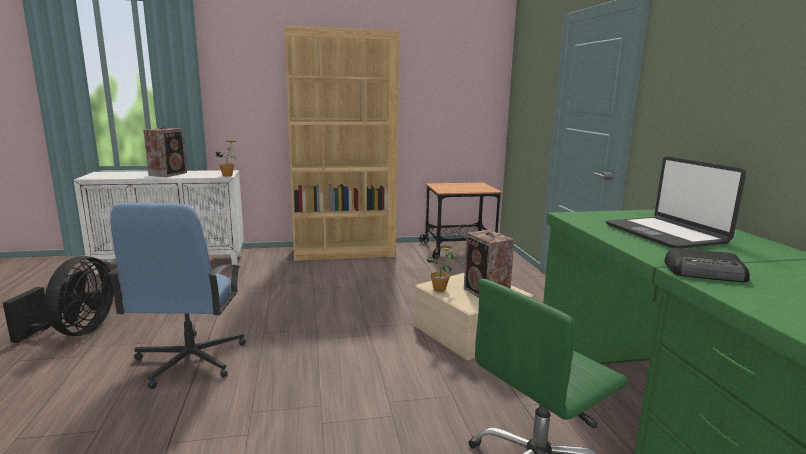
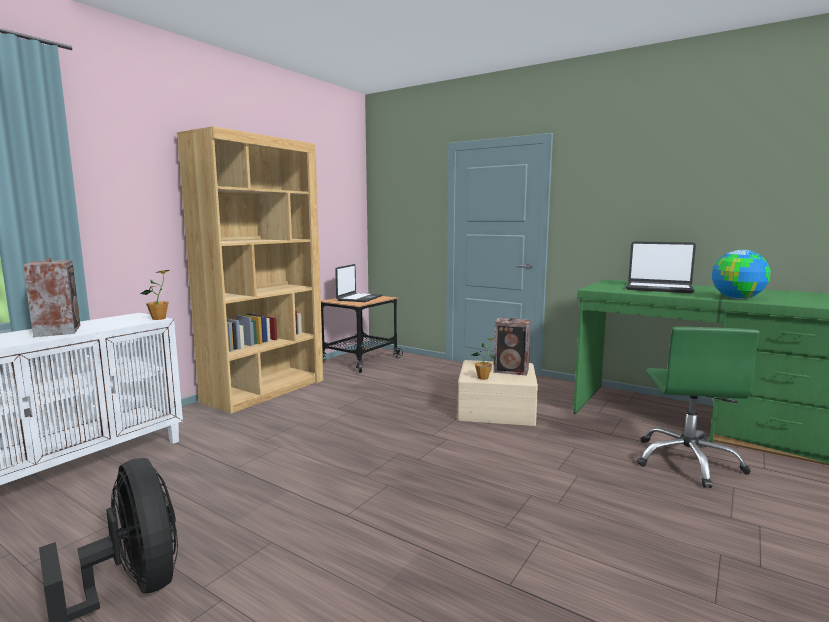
camera: 45 degrees left, 5 degrees down
(189, 360) = (359, 530): blue office chair -> none
(463, 187) = (359, 298): none -> laptop
(706, 273) = (737, 298): radio -> globe

